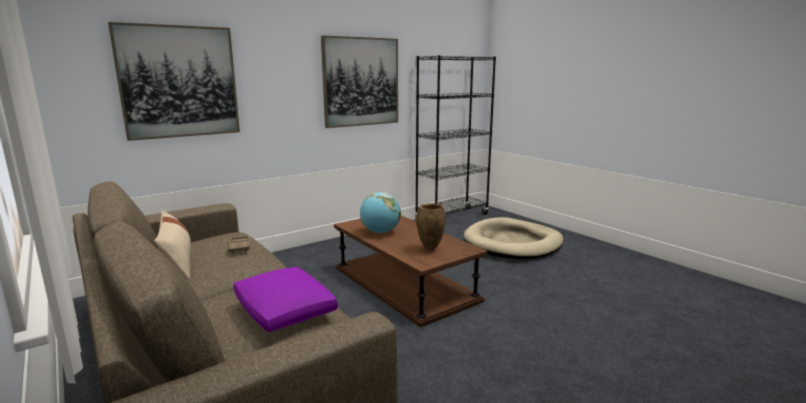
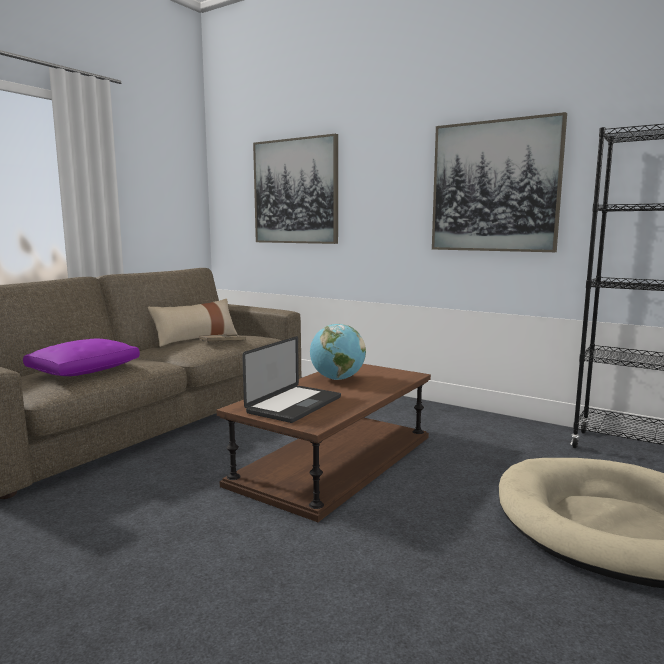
camera: 70 degrees right, 5 degrees down
(429, 249) = (294, 405): brown vase -> laptop

